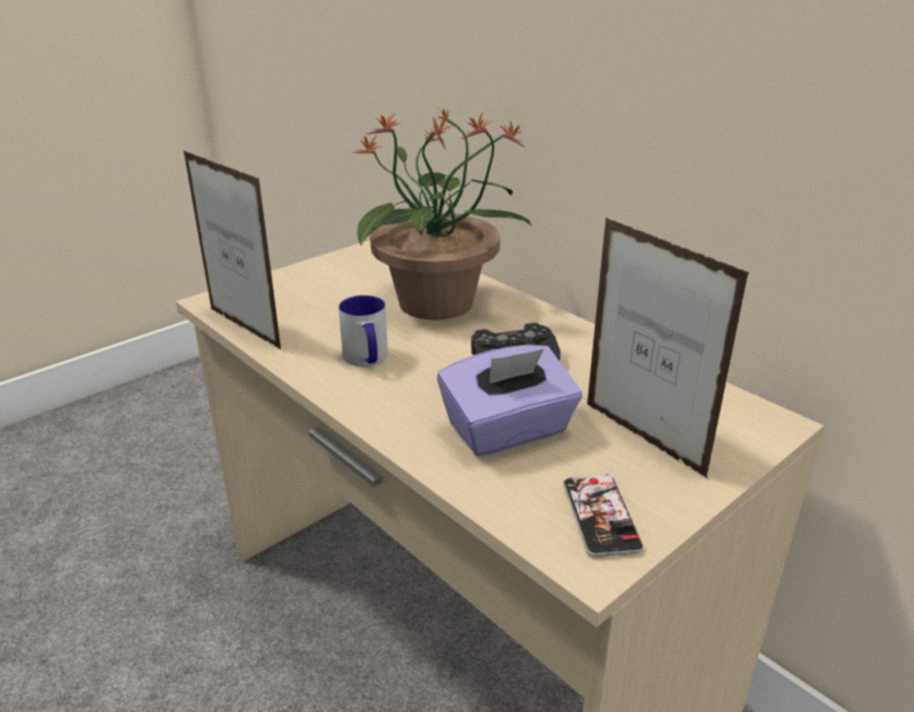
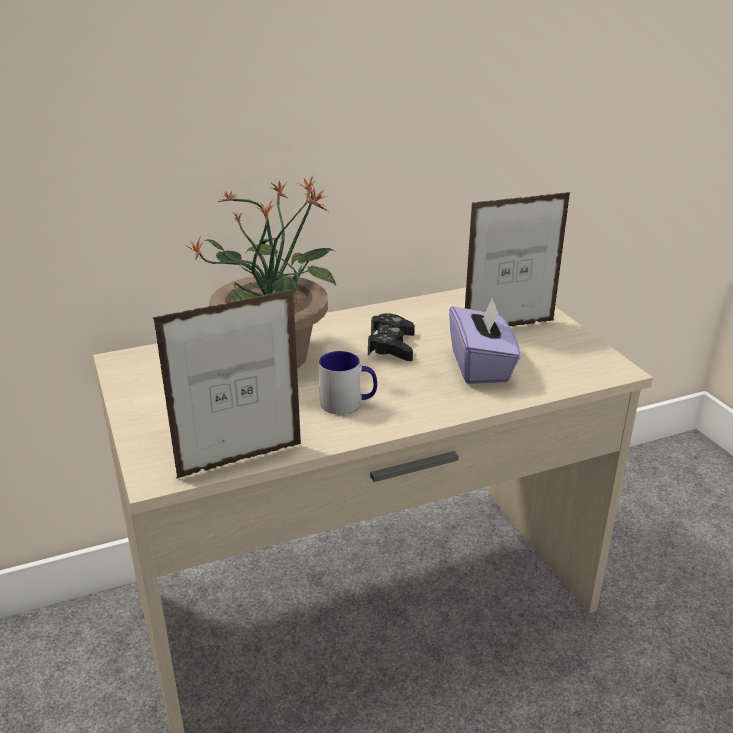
camera: 70 degrees left, 0 degrees up
(600, 516) = (578, 357): phone -> none

